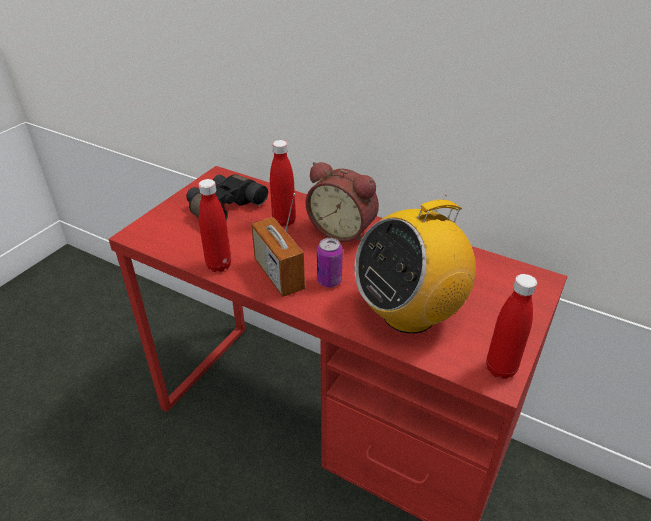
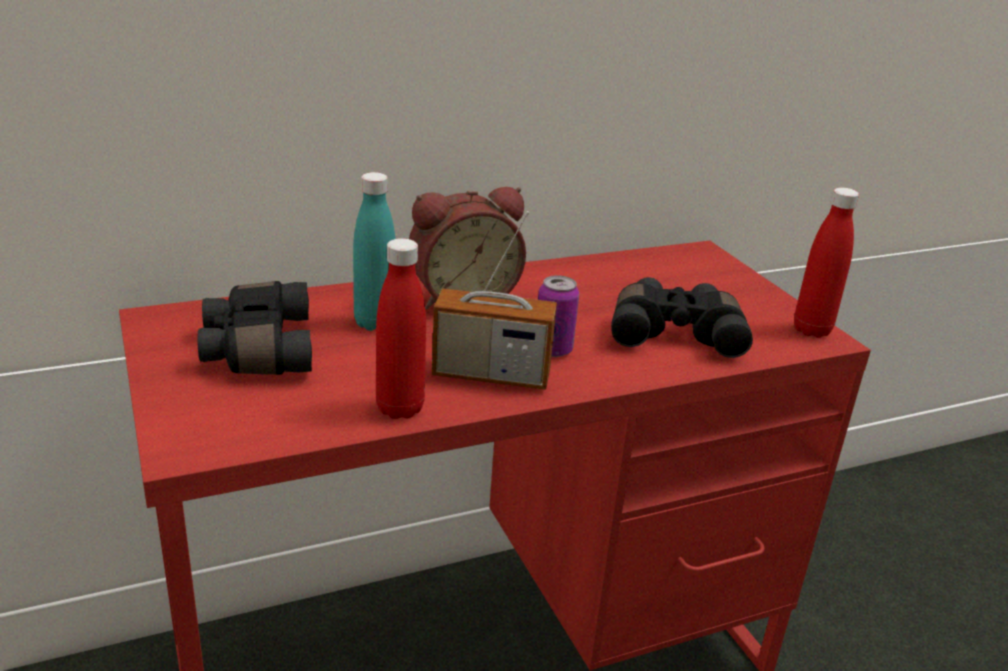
camera: 55 degrees left, 10 degrees down
(284, 221) = (374, 323): red bottle -> turquoise bottle
(409, 314) = (675, 333): radio -> black binoculars

